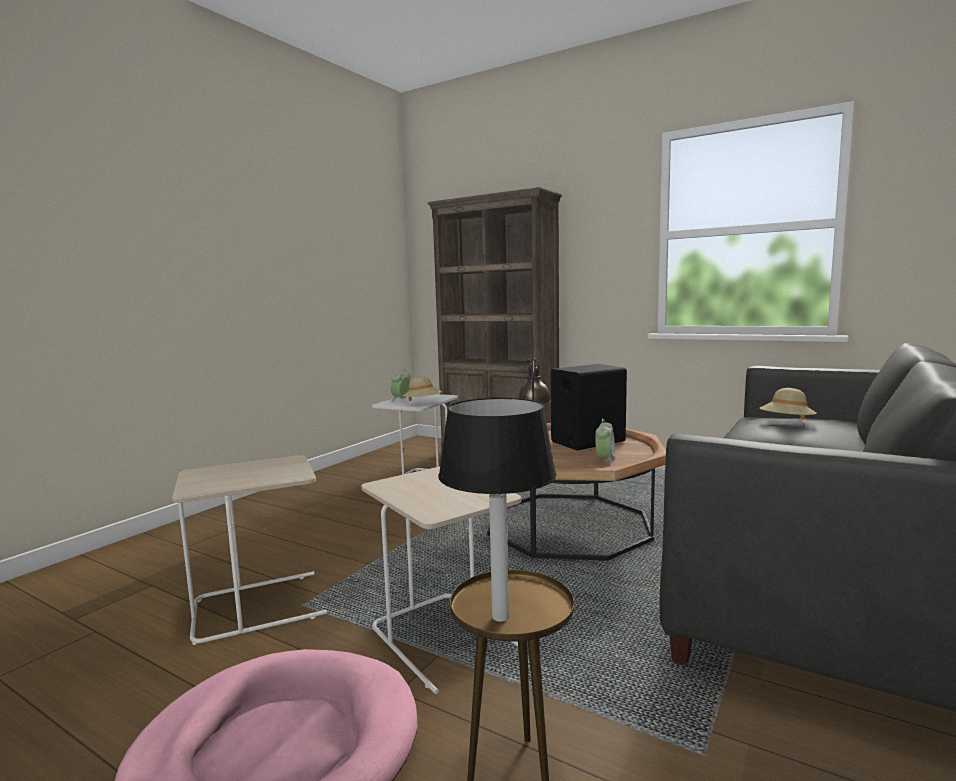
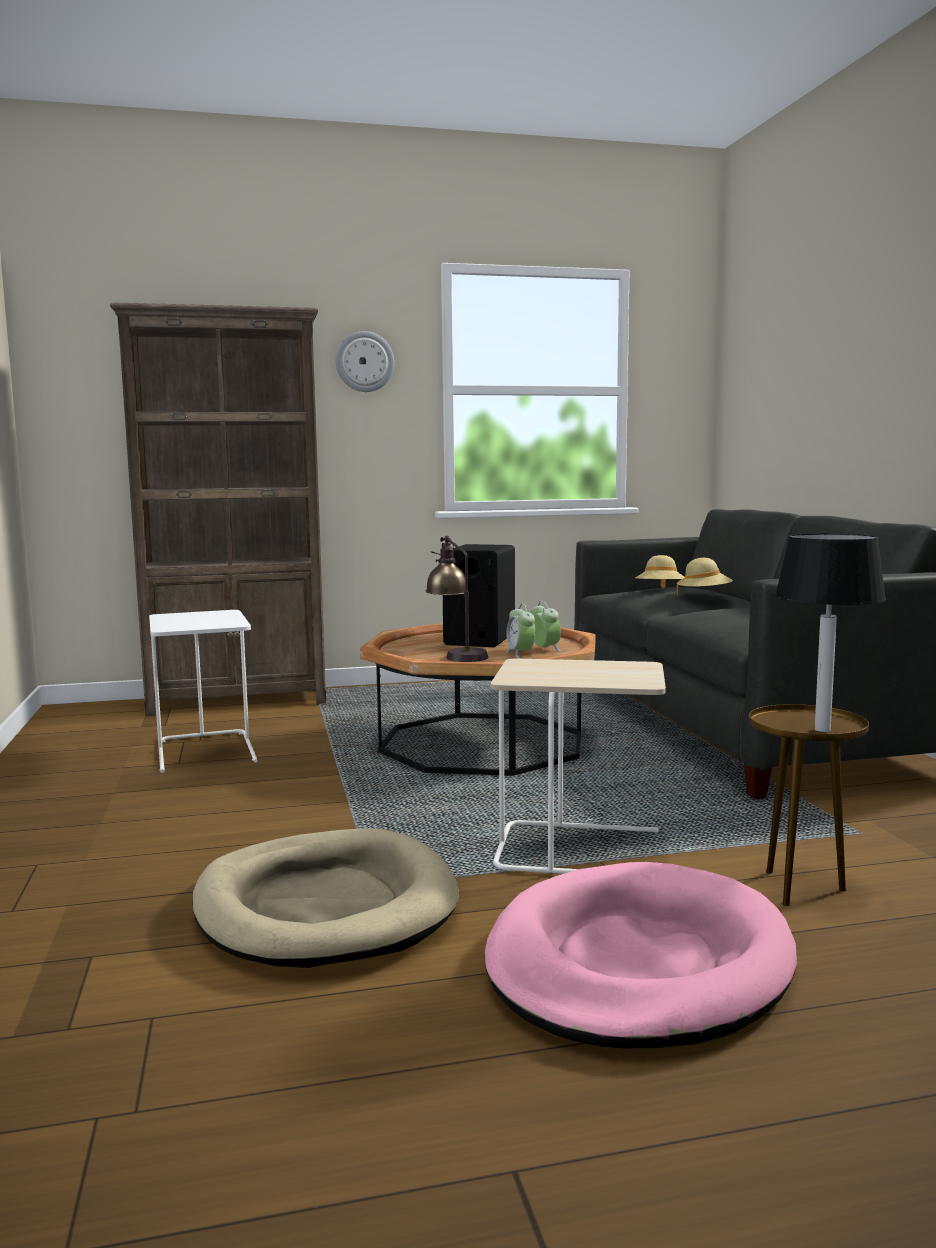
camera: 45 degrees left, 0 degrees up
(260, 606) = (325, 906): beige side table -> beige dog bed
(401, 399) = (173, 622): alarm clock -> alarm clock (520, 654)
(423, 403) = (227, 621): beige hat -> beige hat (704, 595)
(599, 220) = (364, 362): none -> wall clock

